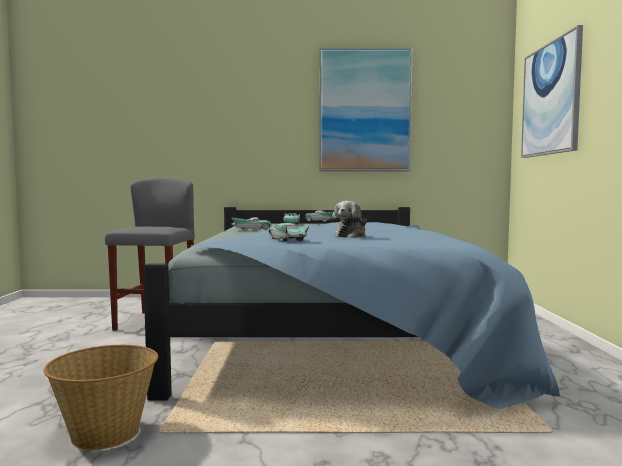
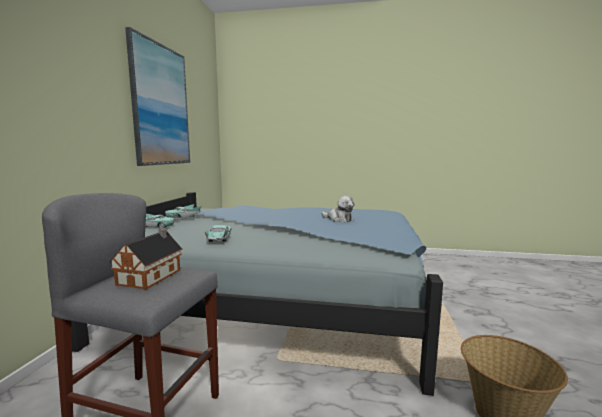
camera: 80 degrees left, 5 degrees up
(152, 226) = (152, 276): none -> toy house
(287, 240) = (371, 231): turquoise toy car -> none
(550, 99) = (272, 120): picture -> none

